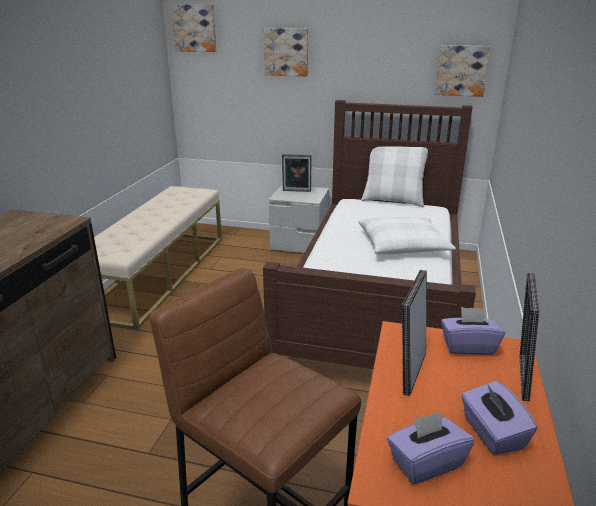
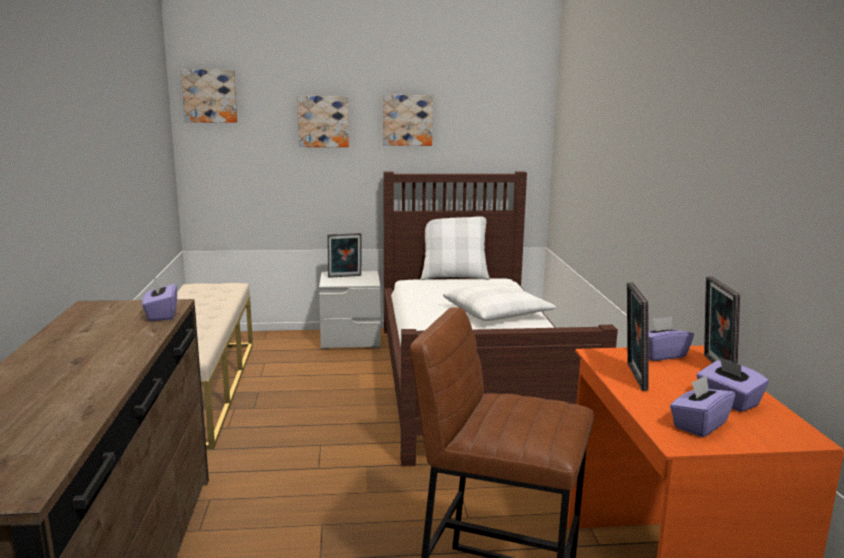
camera: 20 degrees left, 10 degrees down
(48, 232) = (161, 315): none -> purple tissue box
(461, 70) = (510, 137): picture -> picture (407, 120)

